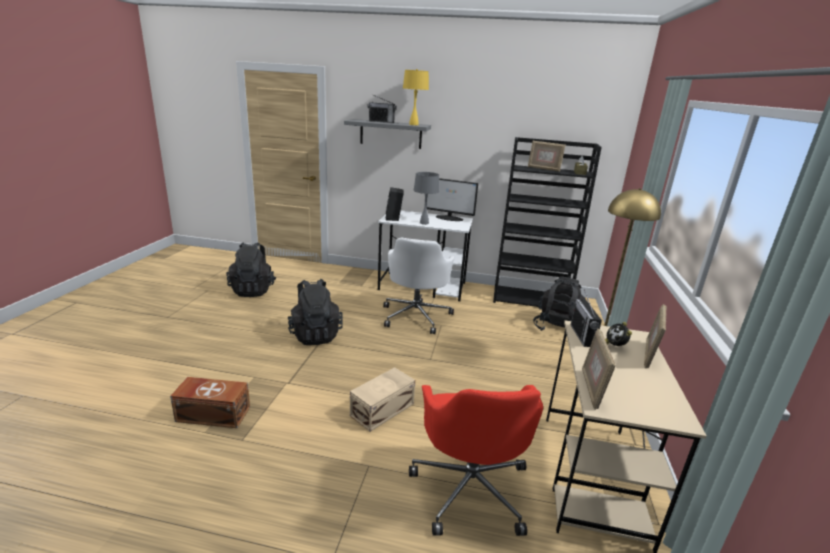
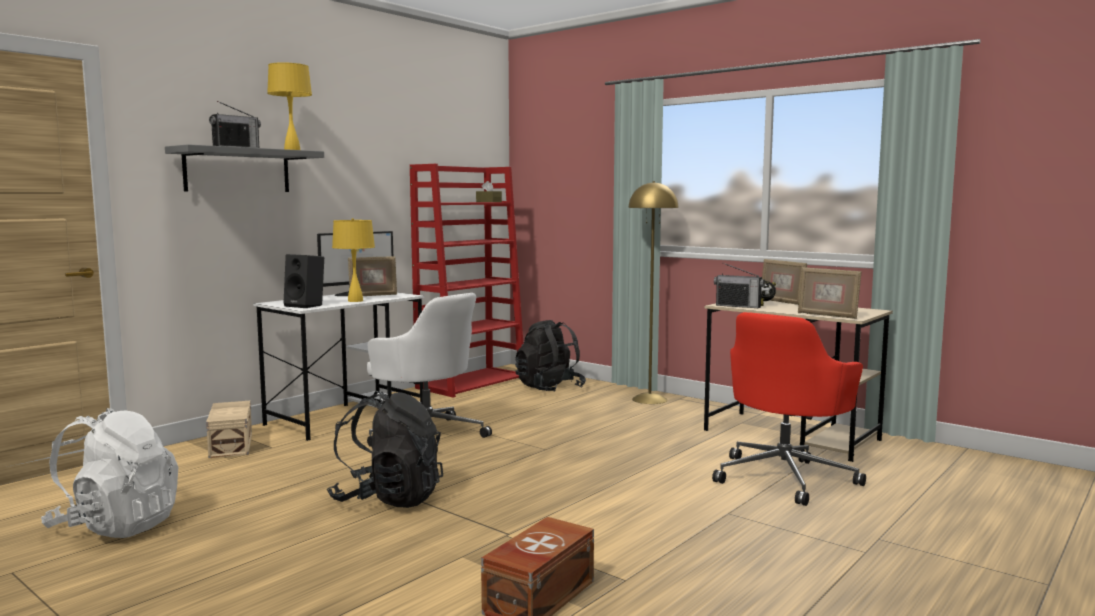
camera: 60 degrees left, 15 degrees down
(253, 290) = (116, 526): black backpack -> white backpack
(383, 410) = (629, 489): beige storage box -> beige storage box (232, 444)
(424, 223) = (355, 301): grey table lamp -> yellow table lamp
(470, 487) = (785, 477): red office chair -> red office chair turned 105 degrees clockwise
(531, 299) = (471, 383): black bookcase -> red bookcase
(543, 169) = (454, 202): picture frame -> picture frame (373, 295)

